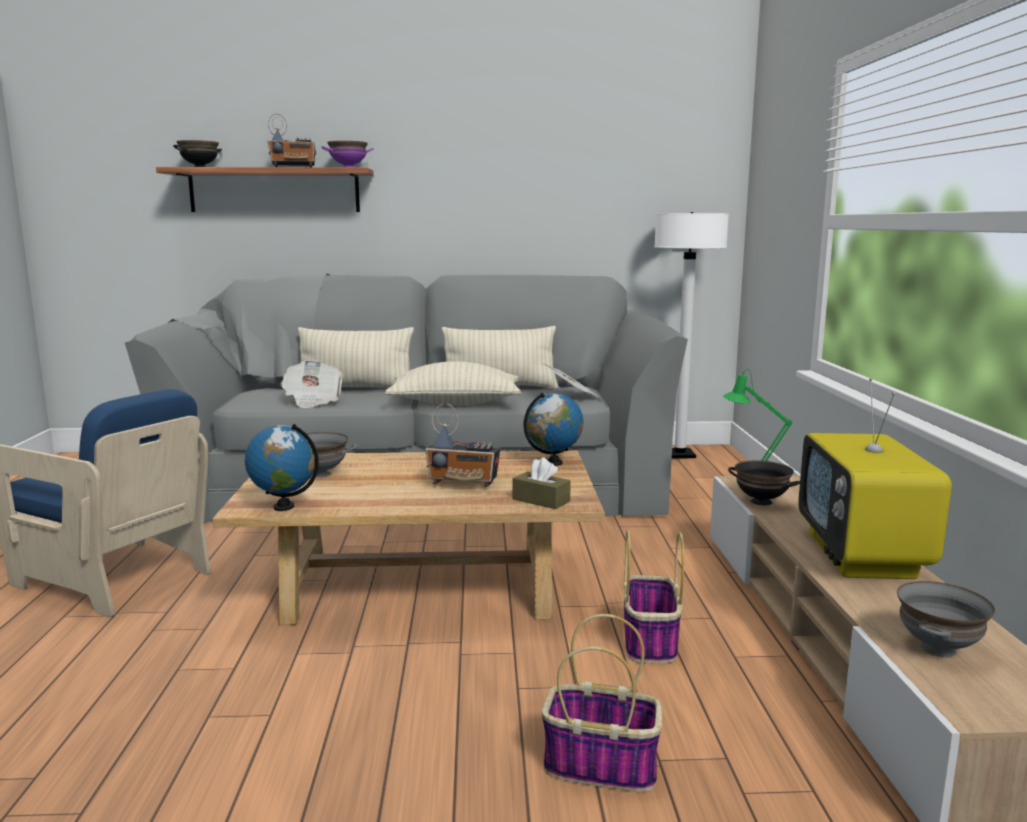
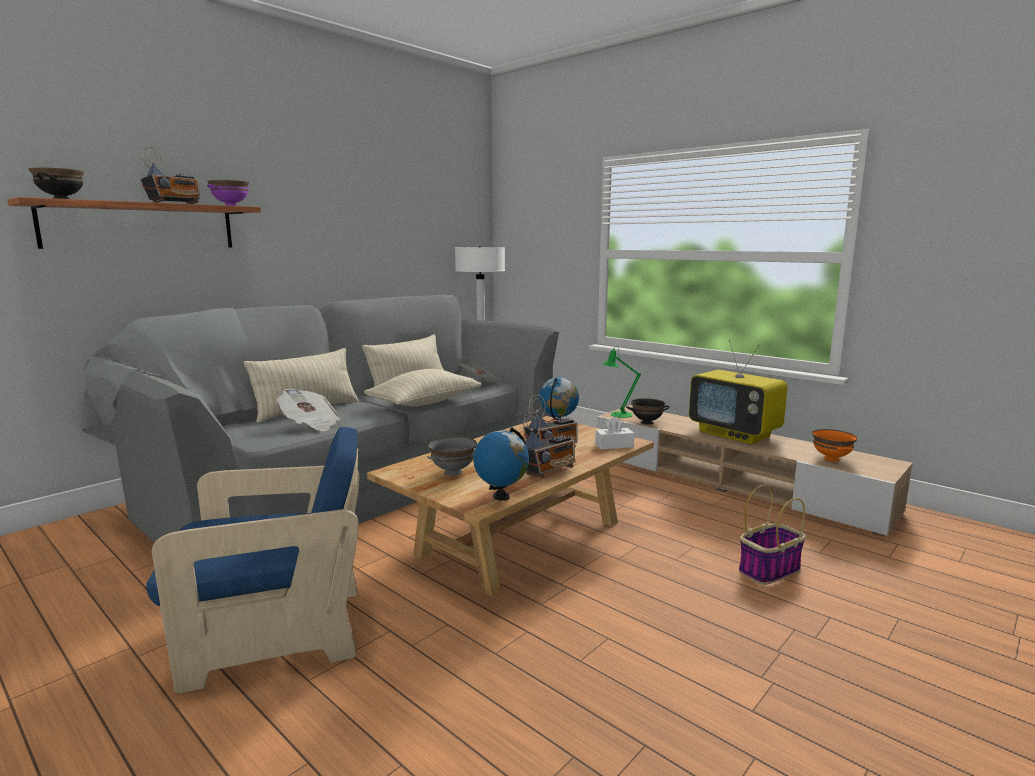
camera: 45 degrees left, 0 degrees up
(391, 501) = (548, 471): none -> radio
(541, 500) = (614, 445): brown tissue box -> white tissue box
(650, 642) = (675, 513): basket -> none
(939, 649) = (831, 459): grey bowl -> orange bowl

